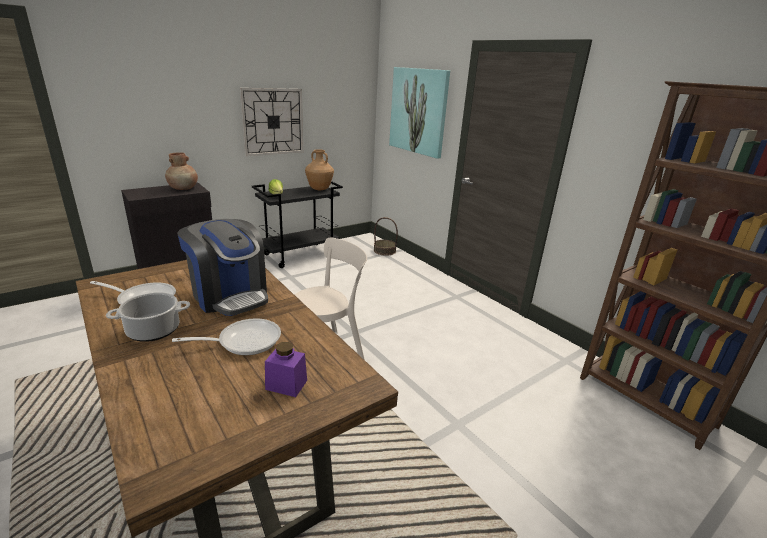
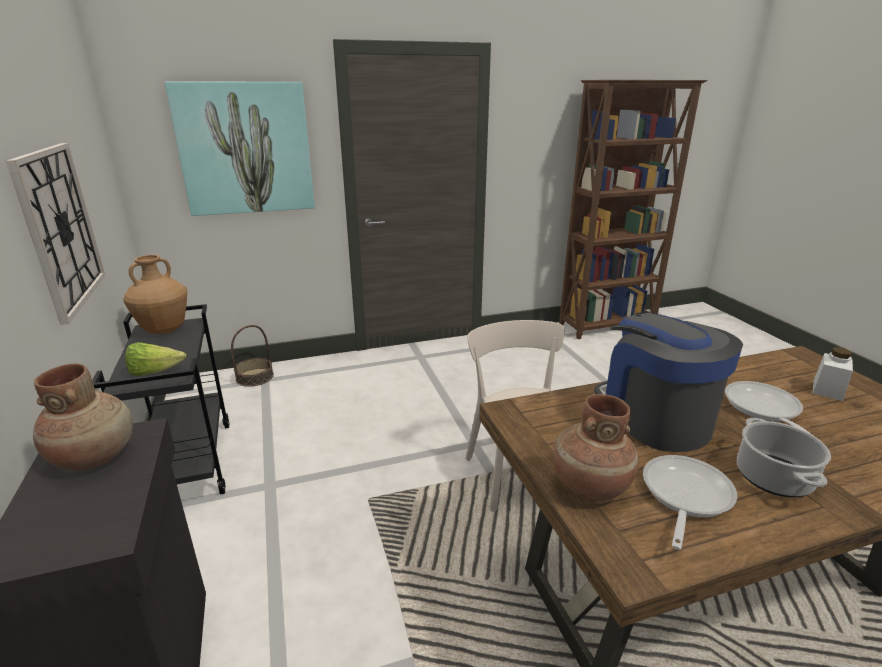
camera: 70 degrees left, 0 degrees up
(160, 275) = (589, 485): none -> brown vase
(230, 295) = (653, 418): coffee machine -> coffee machine turned 90 degrees counterclockwise
(286, 385) = (827, 390): purple jar -> white jar

